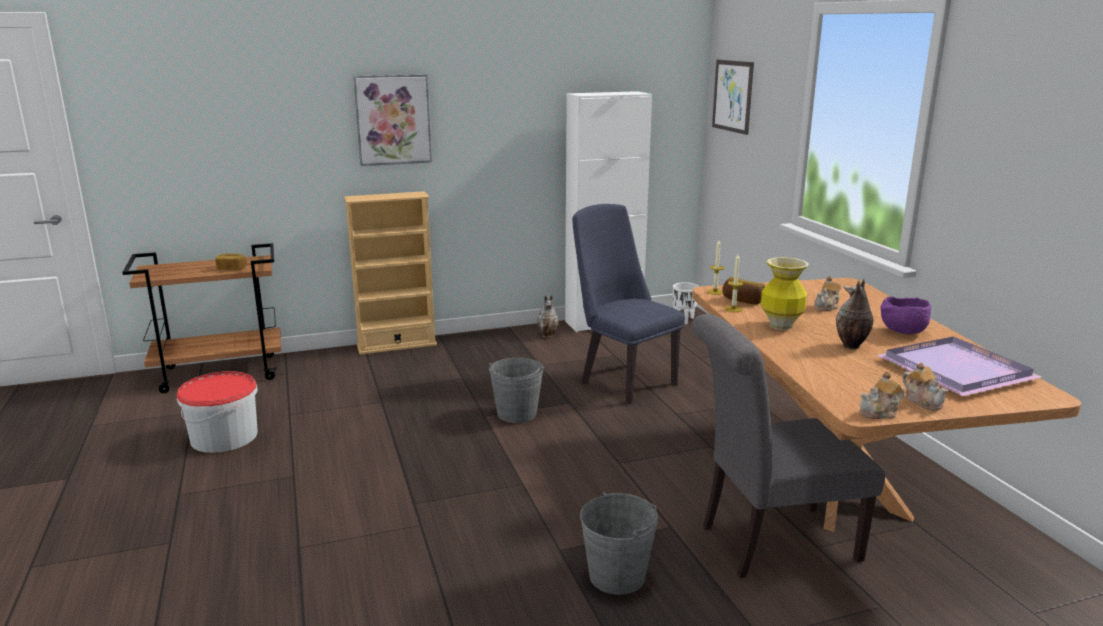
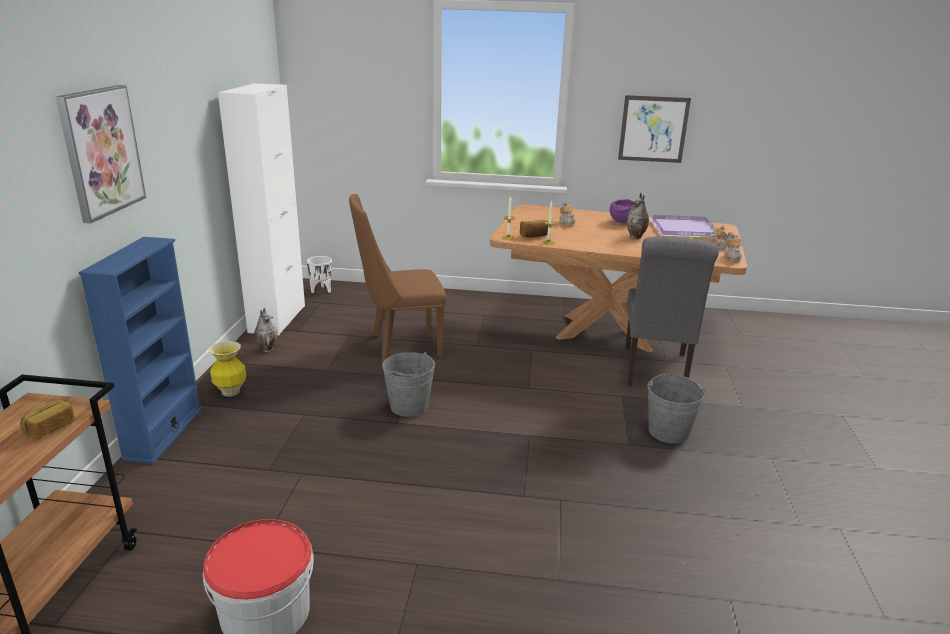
camera: 65 degrees left, 5 degrees up
(396, 345) = (164, 433): beige bookcase -> blue bookcase
(623, 380) = (399, 346): blue chair -> brown chair
(732, 96) = (325, 80): picture -> picture (653, 129)
(780, 326) = (590, 241): vase -> vase (230, 392)

